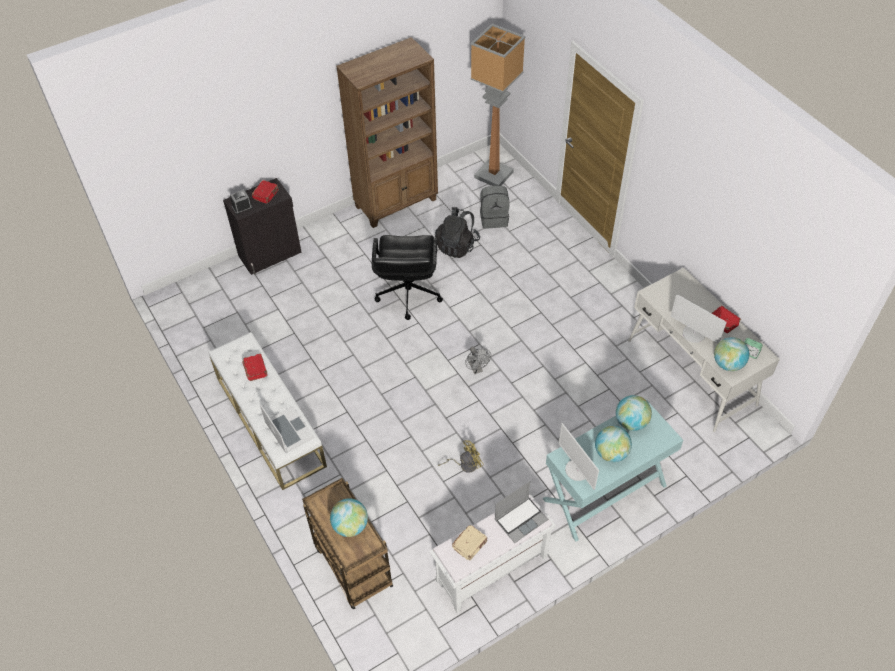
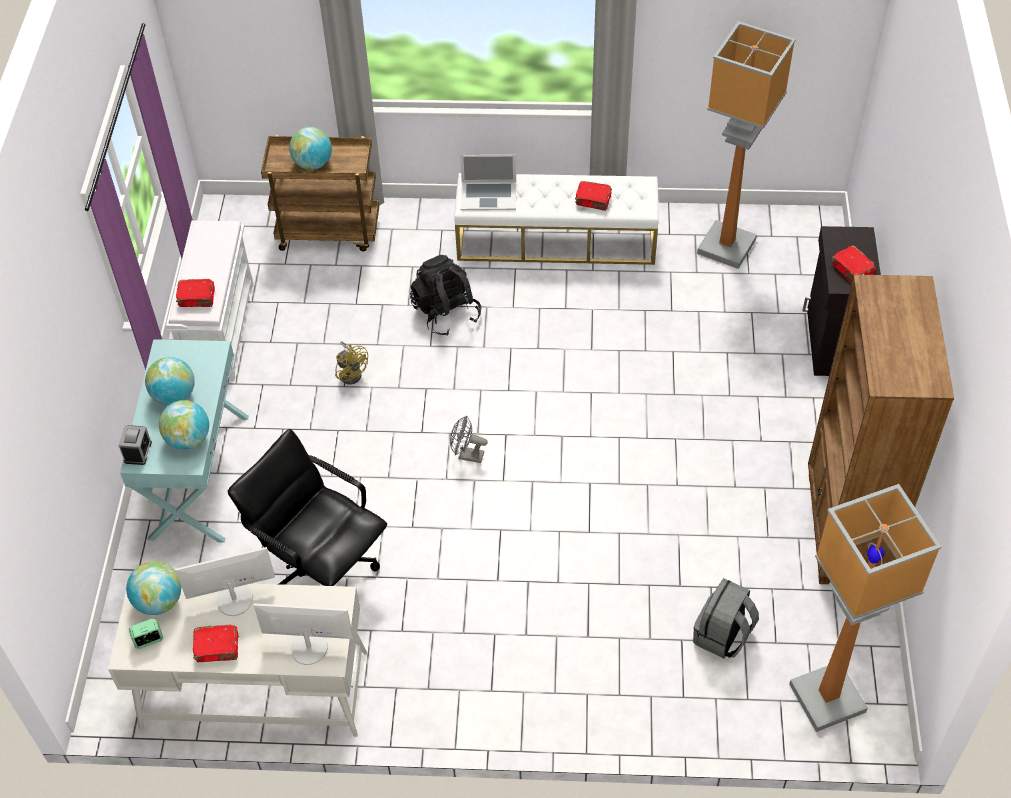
camera: 125 degrees right, 0 degrees up
(220, 333) = (725, 247): none -> floor lamp
(242, 207) = (843, 239): alarm clock -> alarm clock (138, 452)
(408, 294) = (648, 450): black office chair -> black office chair (320, 567)
(457, 245) = (699, 555): black backpack -> black backpack (446, 313)
(464, 464) = (351, 372): yellow fan -> yellow fan turned 45 degrees counterclockwise
(470, 545) = (213, 247): beige book -> none
(521, 519) = (197, 298): laptop -> red book
(577, 470) = (187, 355): monitor -> monitor (309, 647)

